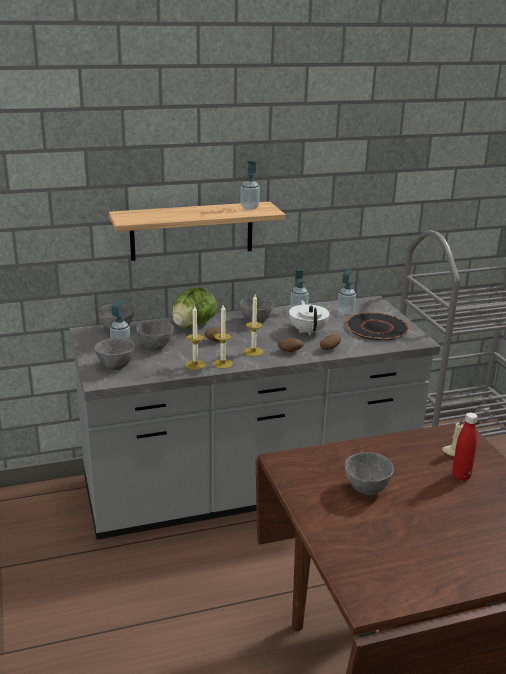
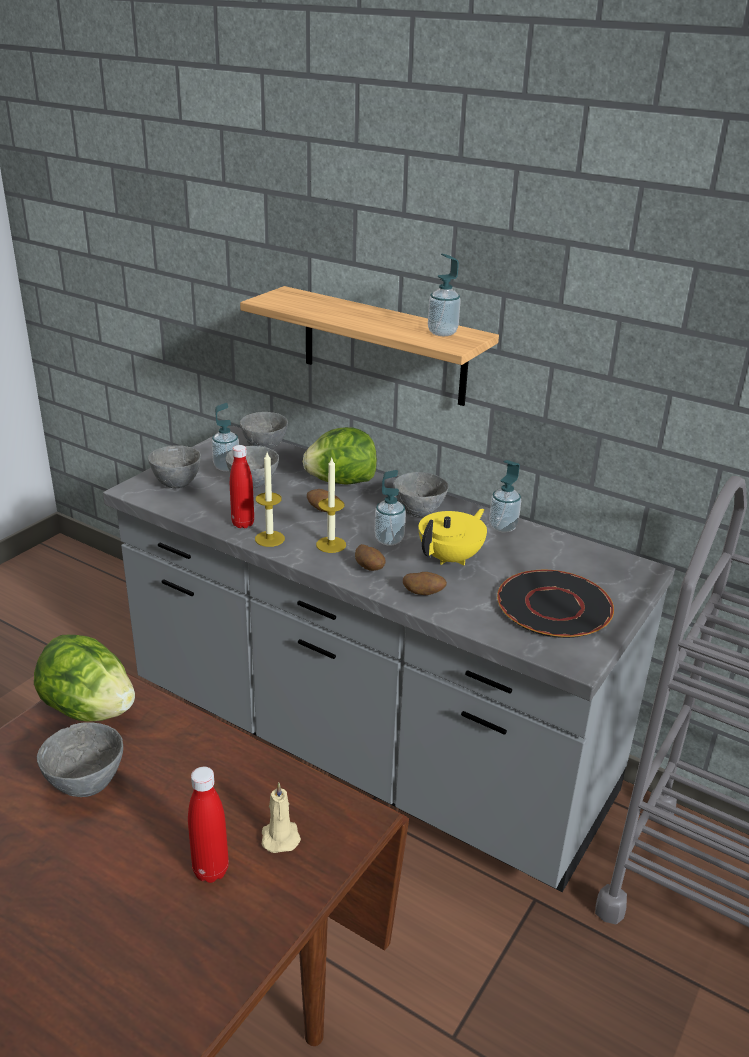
camera: 50 degrees right, 5 degrees up
(195, 365) = (243, 524): candle -> red bottle
(303, 471) = (89, 709): none -> lettuce
(308, 331) = (451, 558): white teapot -> yellow teapot
(345, 311) = (563, 561): soap dispenser -> soap dispenser (389, 540)

